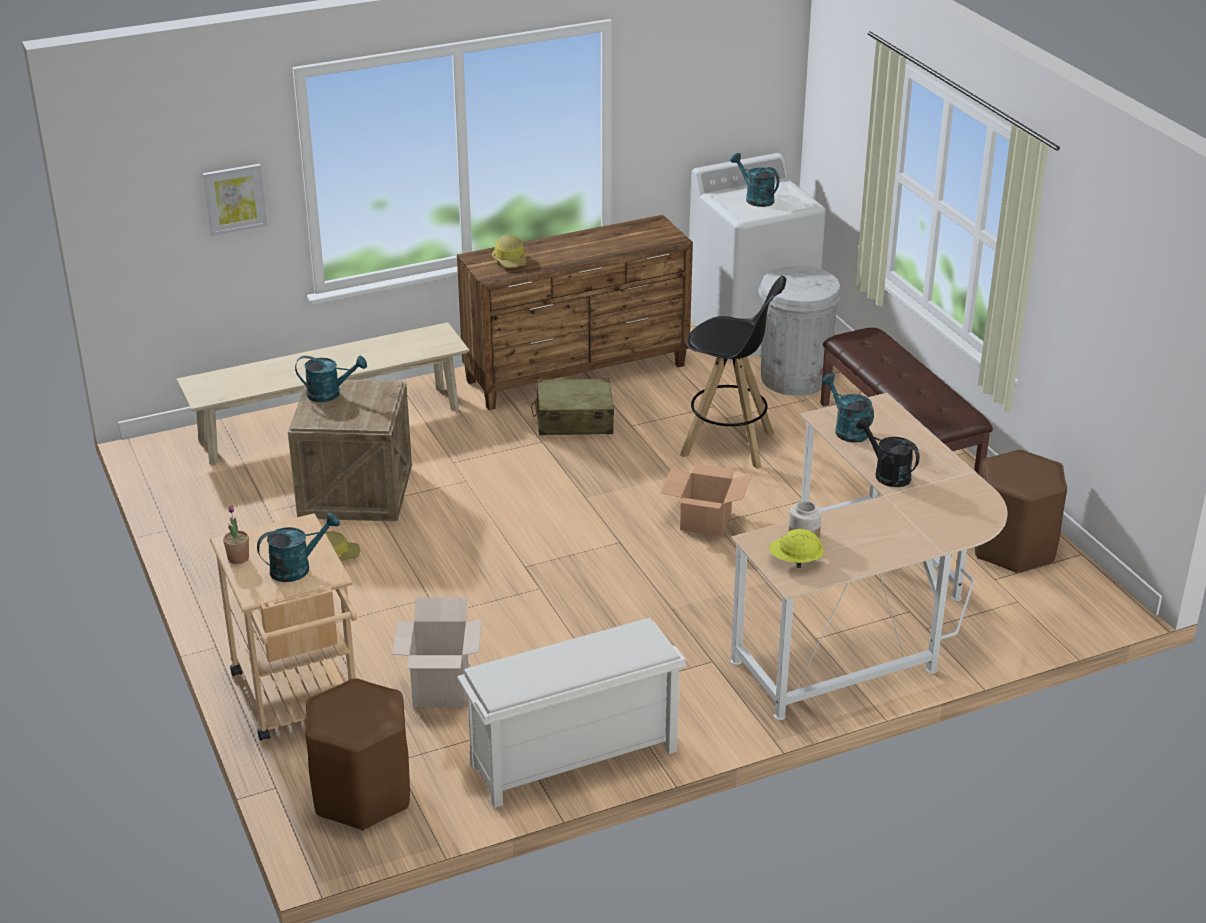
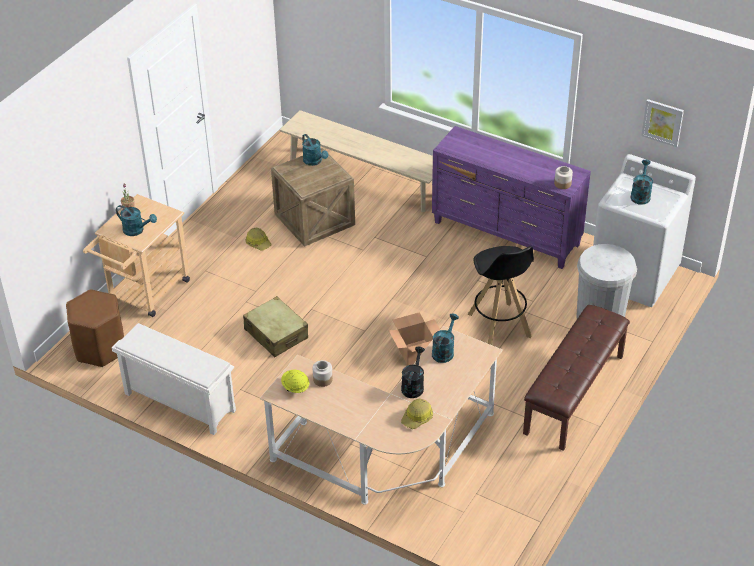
camera: 55 degrees right, 10 degrees up
(234, 198) = (347, 32): picture -> picture (662, 122)
(441, 689) = (191, 332): cardboard box -> none
(511, 260) = (469, 146): hard hat -> hard hat (417, 418)
(573, 420) = (459, 257): beige suitcase -> beige suitcase (276, 334)
(577, 374) = (506, 234): brown dresser -> purple dresser
(663, 237) = (562, 184): none -> jar
(1013, 548) = (515, 489): brown stool -> none

